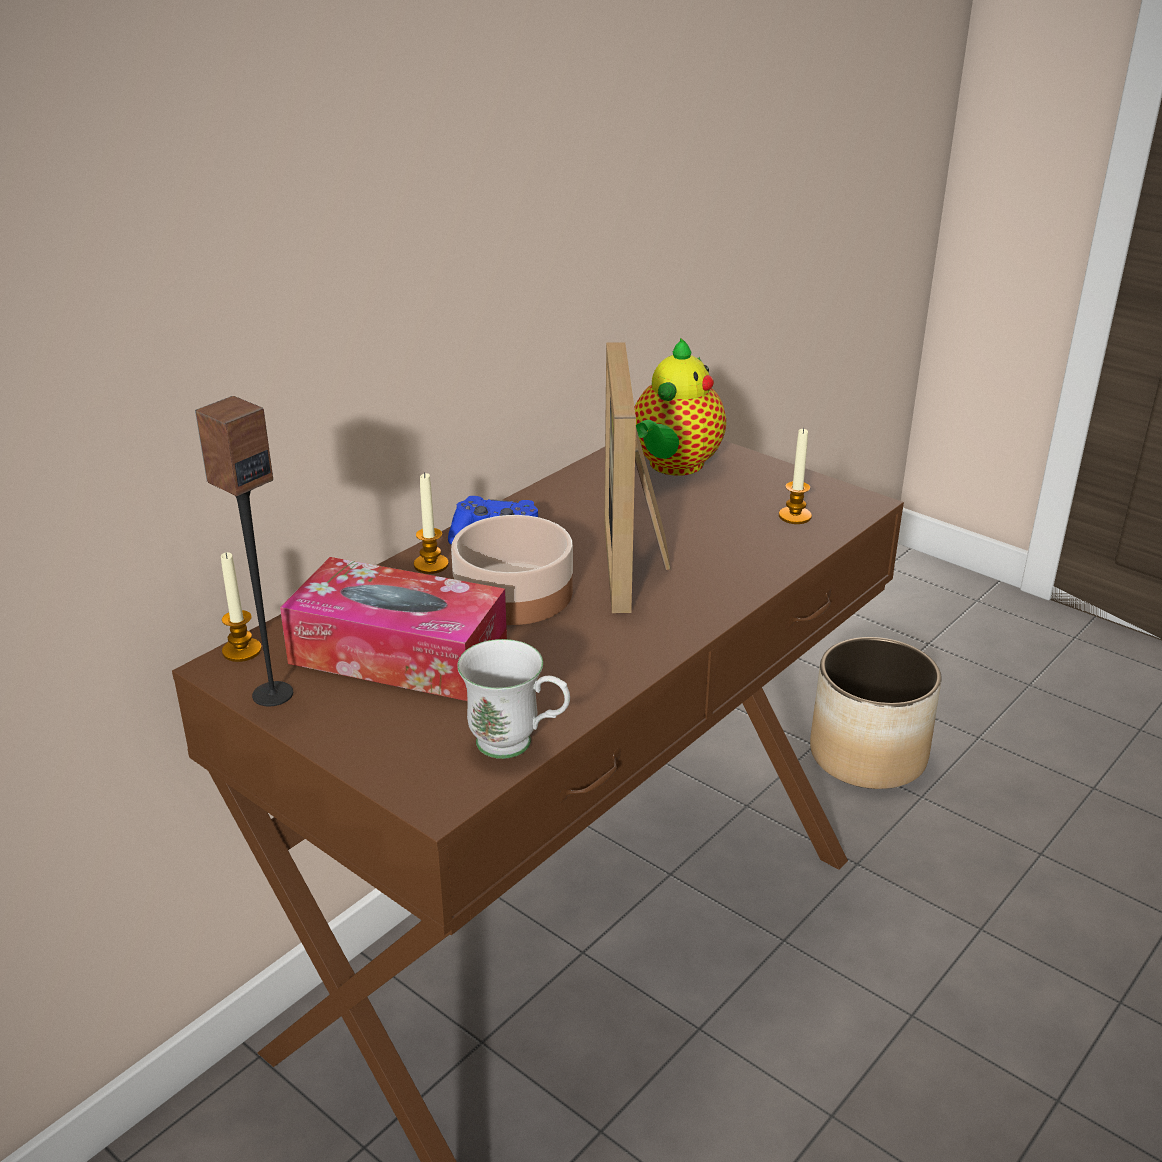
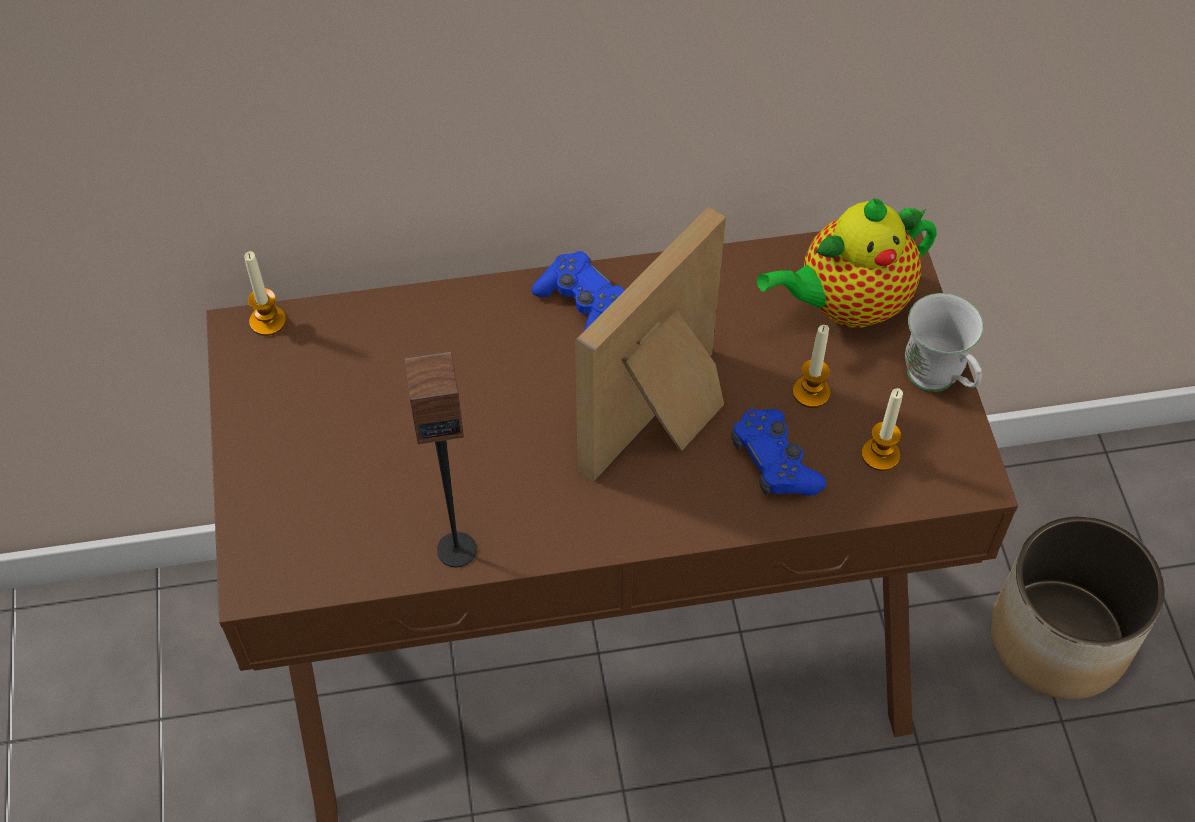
camera: 40 degrees right, 25 degrees up
(272, 694) = (247, 387): speaker -> speaker (456, 549)
(398, 653) = (371, 404): tissue box -> none
(431, 565) = (495, 308): candle -> candle (811, 392)
(515, 593) = (526, 391): bowl -> none
(517, 746) = (357, 570): white mug -> white mug (938, 383)
(737, 548) = (774, 463): none -> blue game controller

